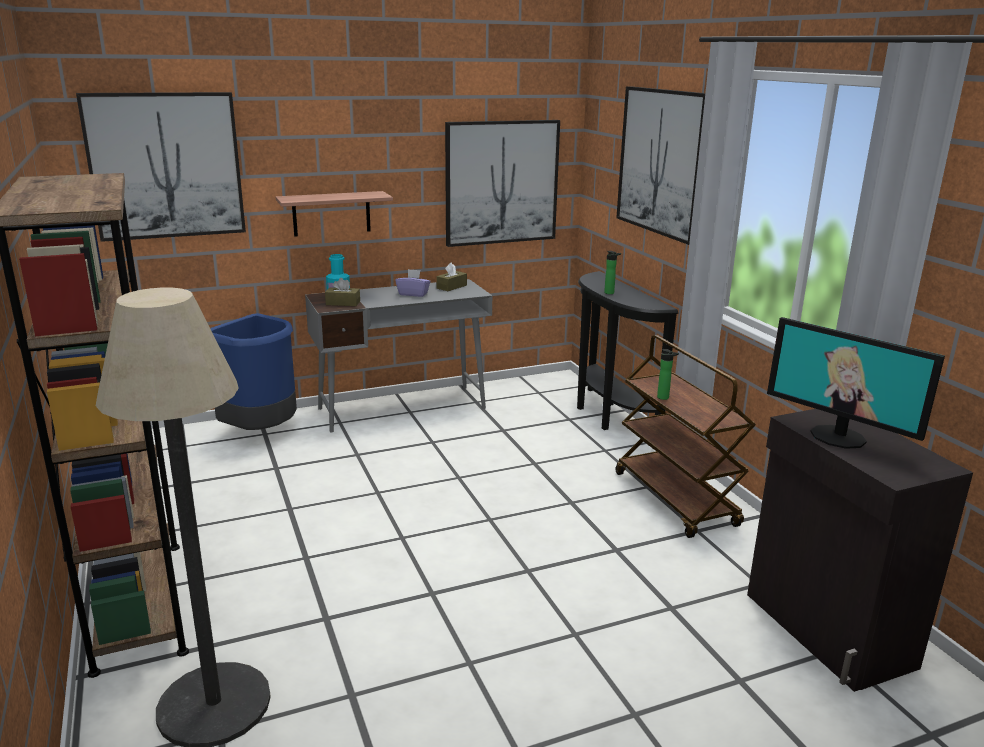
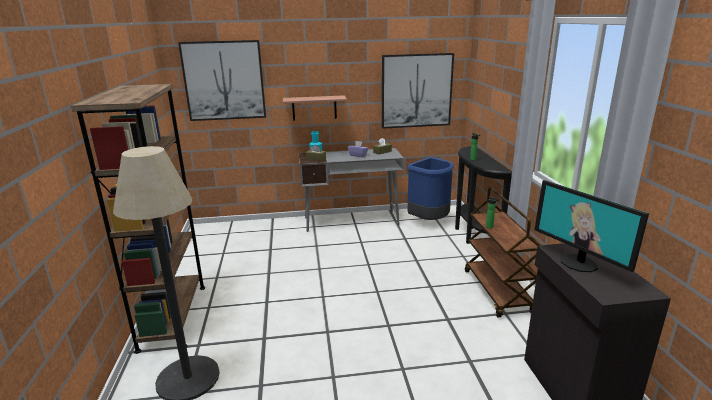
camera: 15 degrees right, 0 degrees up
(261, 432) = (270, 228): blue trash can -> blue trash can (429, 221)
(662, 162) = (507, 78): picture -> none

